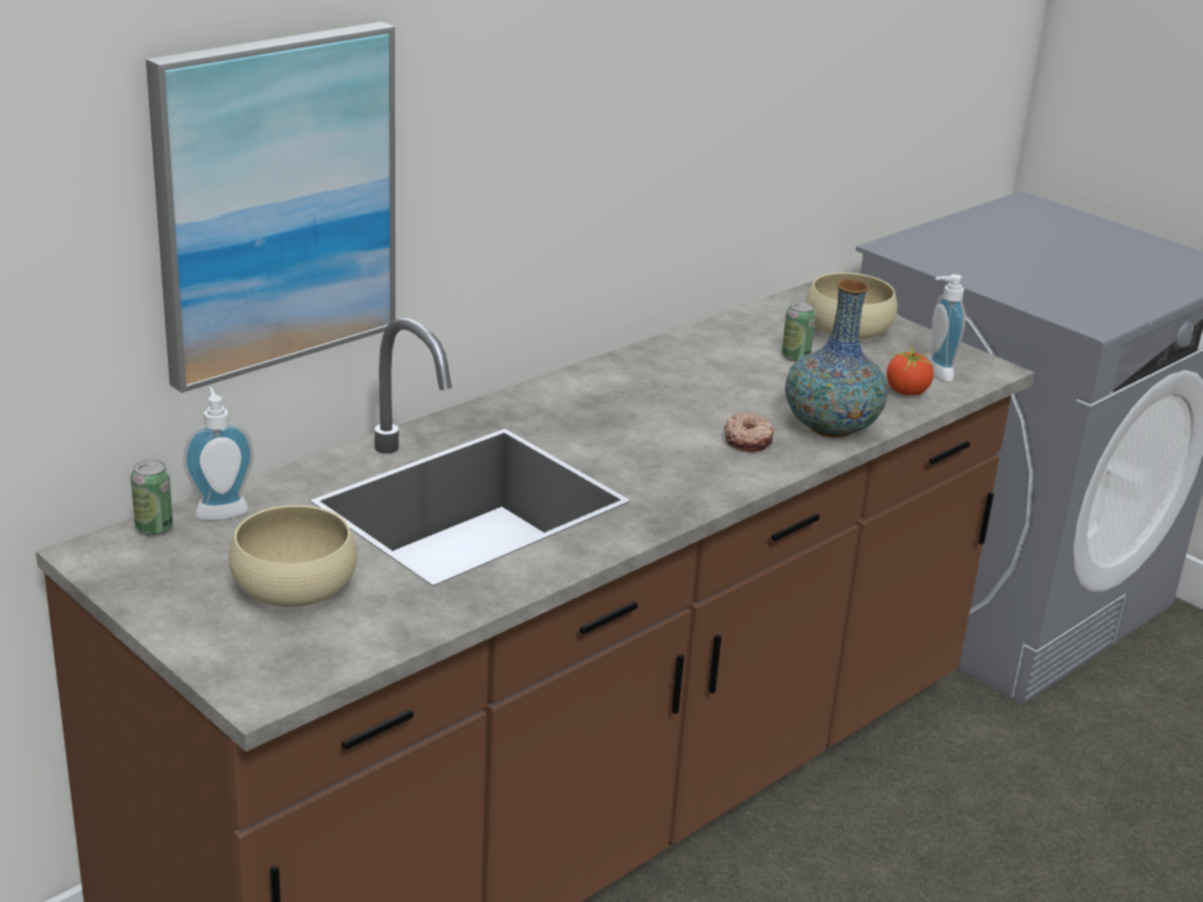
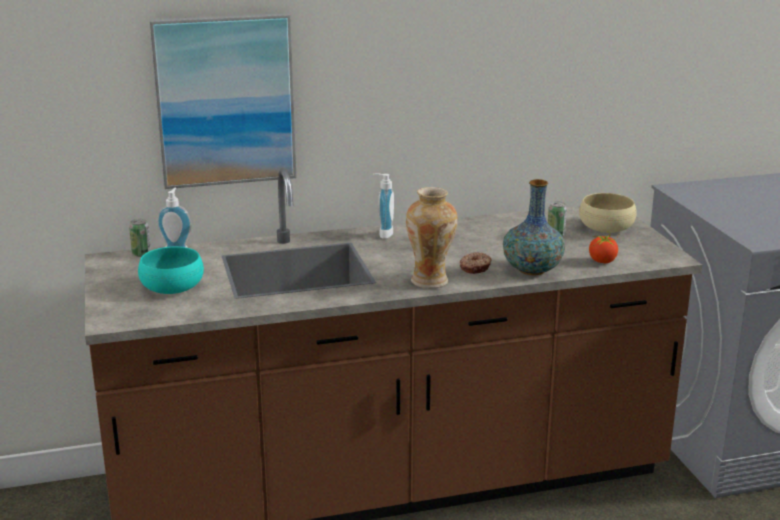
camera: 30 degrees right, 5 degrees down
(294, 587) = (172, 287): beige bowl -> turquoise bowl
(710, 480) = (430, 281): none -> vase
(935, 373) = (633, 255): soap dispenser -> soap dispenser (383, 233)

